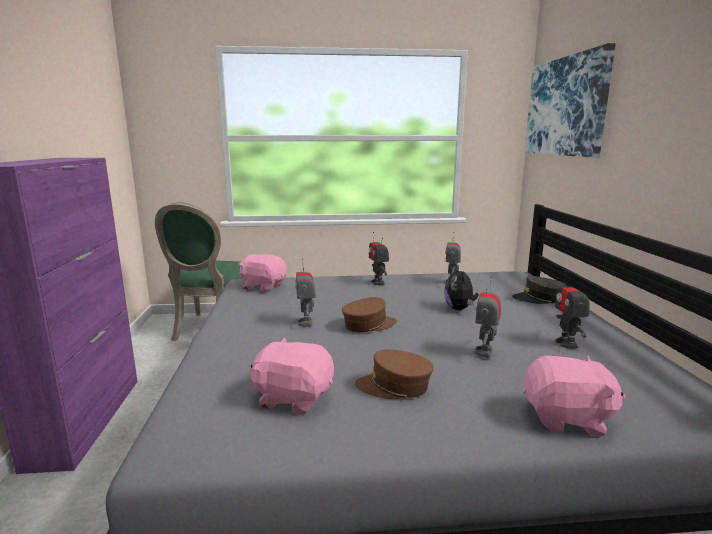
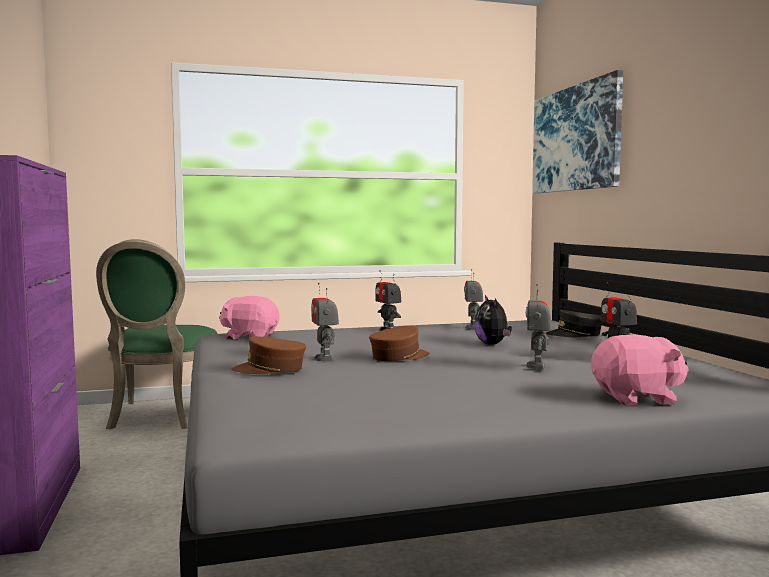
camera: 10 degrees left, 10 degrees down
(293, 398) = (351, 402): pink plush toy -> none
(394, 386) = (455, 390): brown cap -> brown cap (270, 369)

